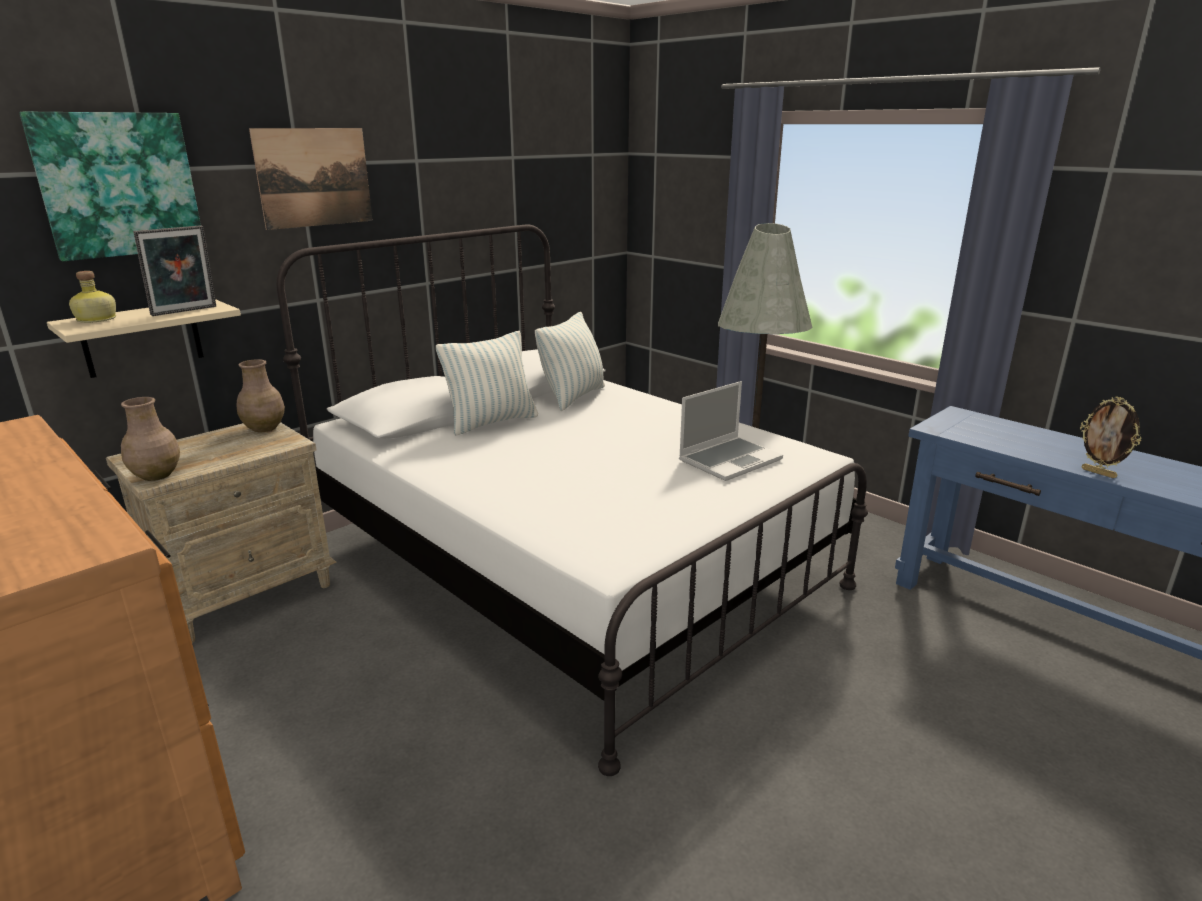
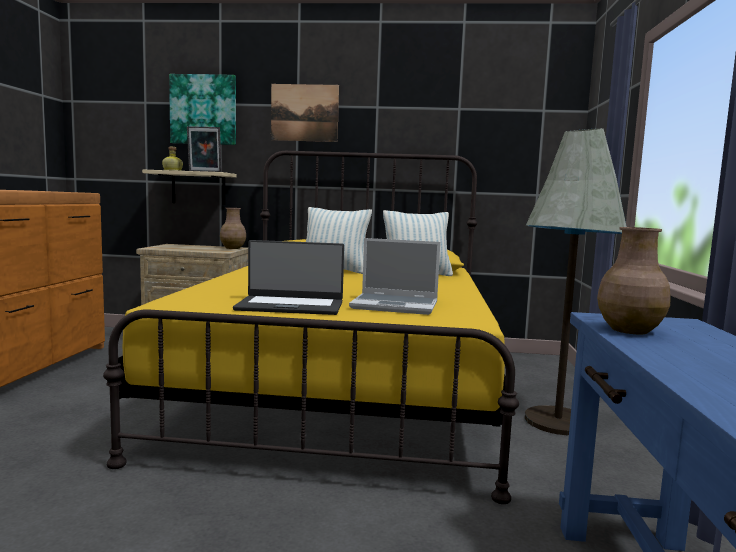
camera: 50 degrees right, 15 degrees down
(156, 475) = (155, 247): brown vase -> brown vase (628, 330)
(571, 564) = (342, 392): white bed -> yellow bed
(687, 504) = (290, 306): none -> laptop
(1099, 473) = (684, 378): picture frame -> none

